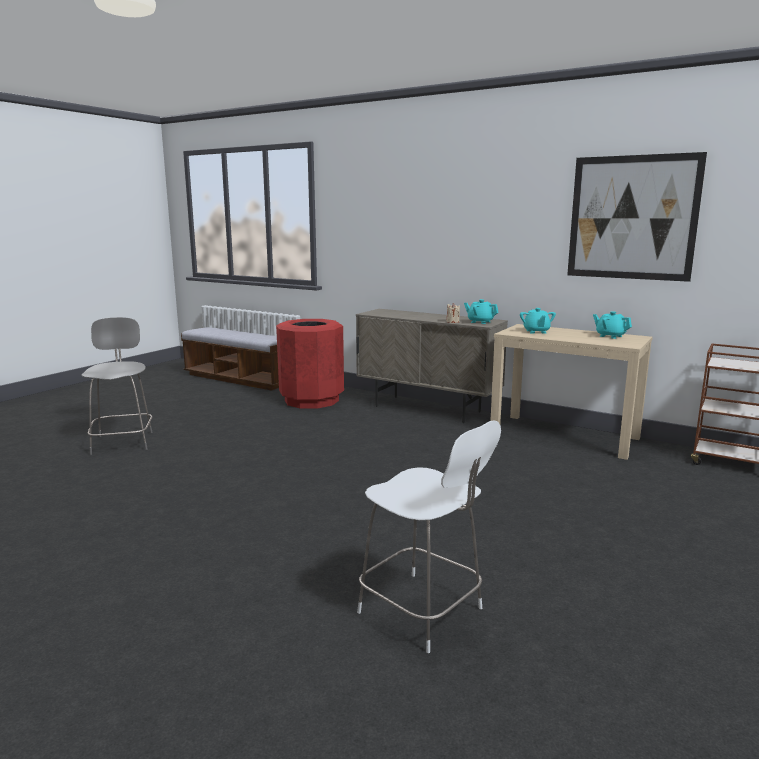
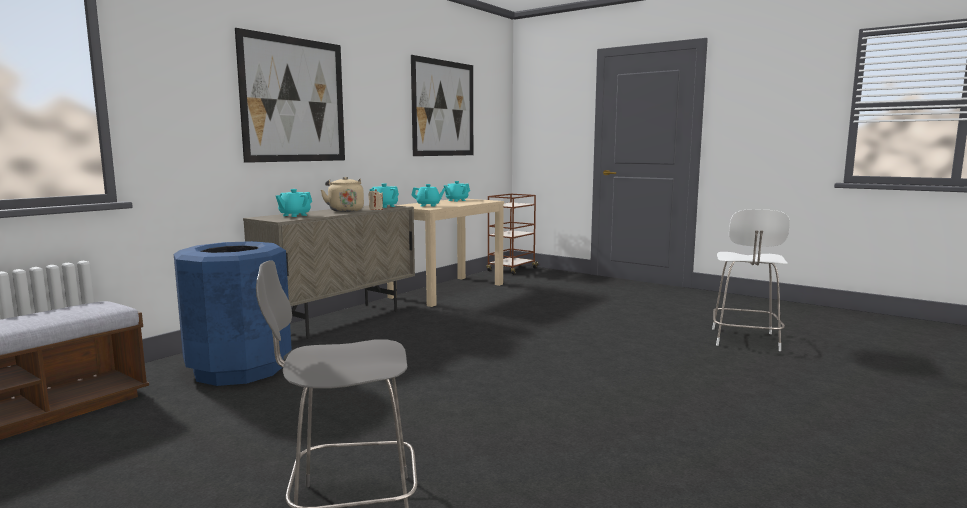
camera: 85 degrees left, 5 degrees down
(311, 400) = (238, 369): red trash can -> blue trash can
(396, 313) = (294, 215): none -> turquoise teapot
(423, 612) = (744, 340): white chair -> white chair turned 150 degrees clockwise
(429, 220) = (294, 100): none -> picture
(439, 317) = (345, 210): none -> beige kettle

